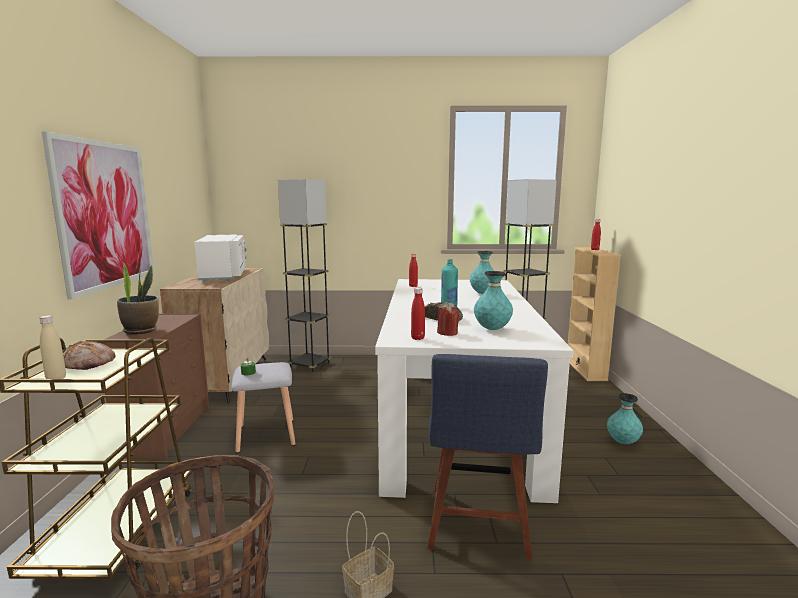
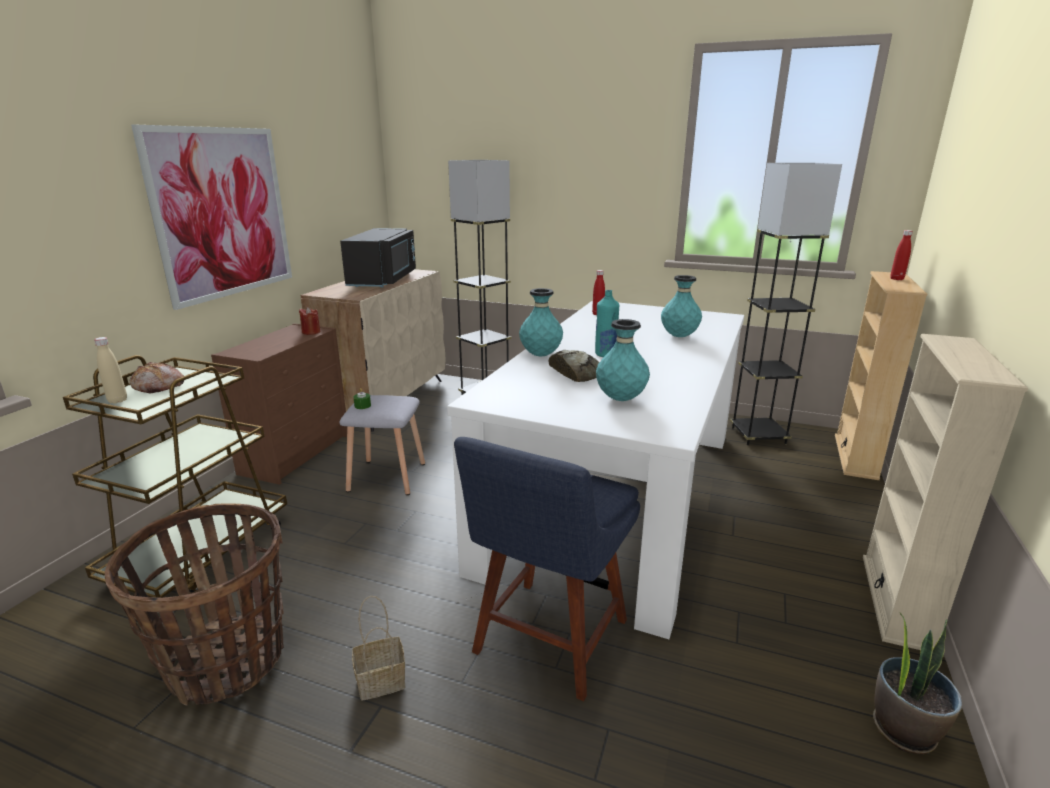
camera: 20 degrees right, 10 degrees up
(141, 330) = (260, 345): potted plant -> potted plant (903, 730)
(224, 275) = (384, 280): white microwave -> black microwave
(417, 338) = (509, 400): red bottle -> none
(447, 333) = (555, 397): red candle -> red candle (311, 332)
(623, 442) = (829, 577): turquoise vase -> turquoise vase (541, 355)
(667, 448) = (896, 601): none -> beige bookcase

